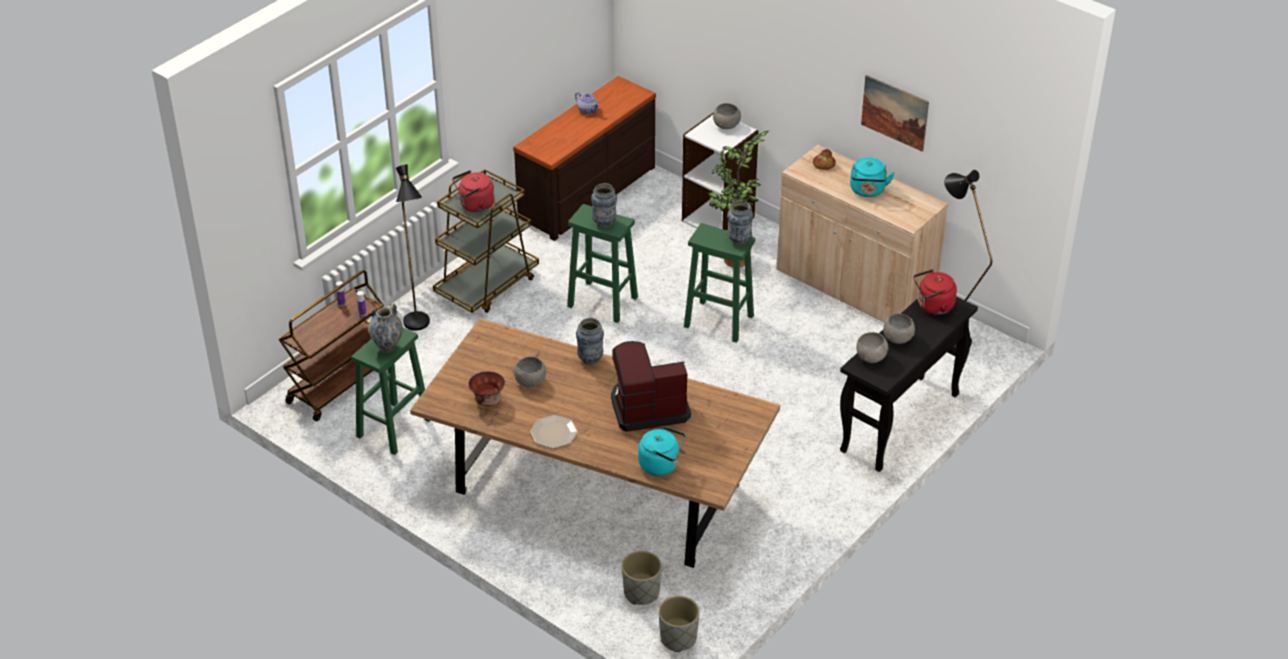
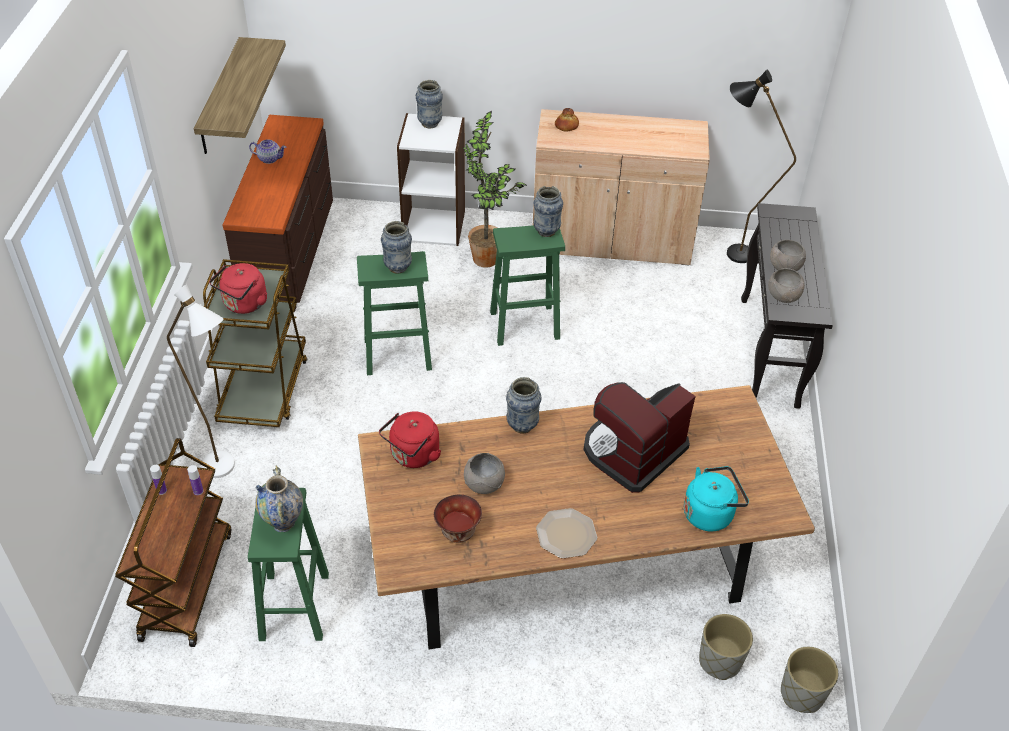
camera: 35 degrees left, 5 degrees up
(419, 328) = (227, 471): black floor lamp -> white floor lamp
(549, 47) = (220, 97): none -> shelf
(726, 125) = (430, 124): grey bowl -> vase
(867, 191) = (630, 136): turquoise kettle -> none
(894, 112) = (638, 43): picture -> none
(933, 306) = (780, 223): red kettle -> red kettle (413, 456)

